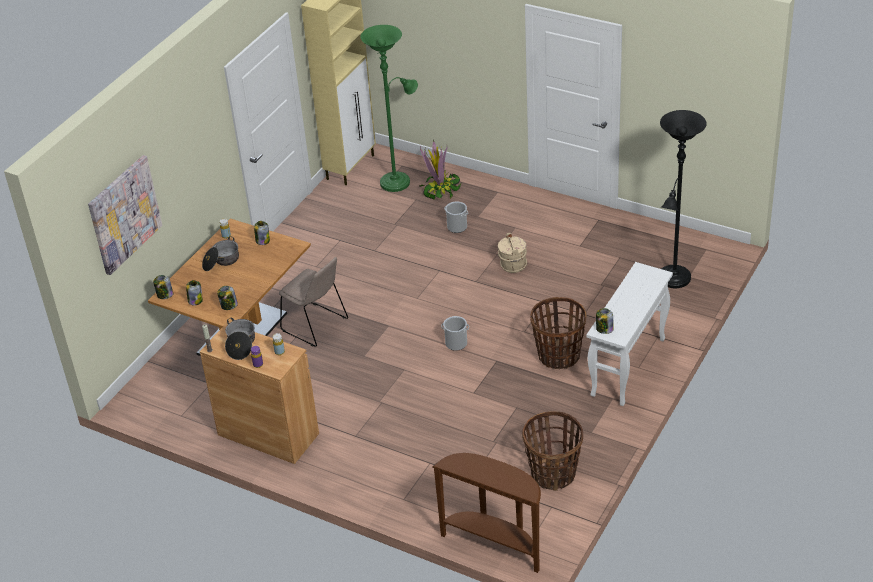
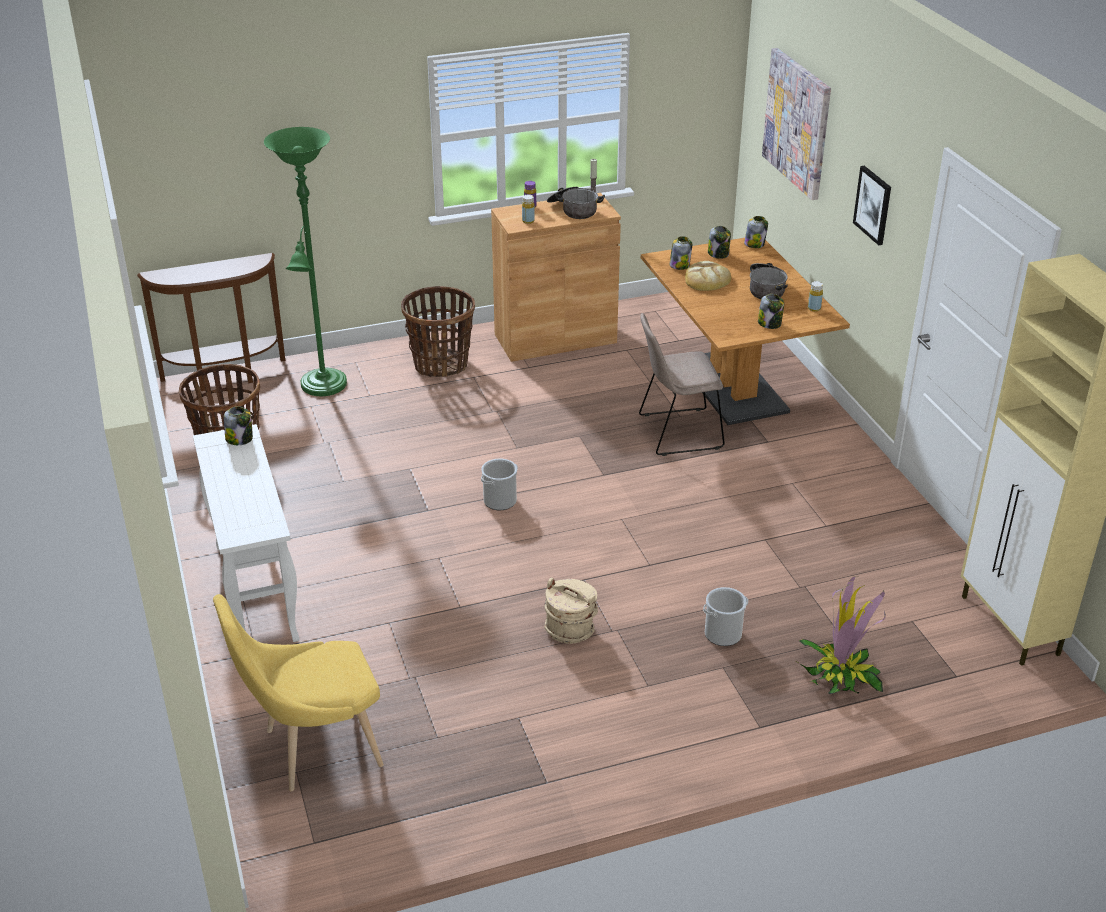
camera: 130 degrees right, 5 degrees down
(196, 160) = (873, 205): none -> picture
(235, 286) = (707, 279): none -> bread
(398, 181) = (915, 648): green floor lamp -> green floor lamp (323, 387)
(558, 356) = (360, 555): basket -> basket (441, 364)
(673, 280) = (314, 749): black floor lamp -> yellow chair

